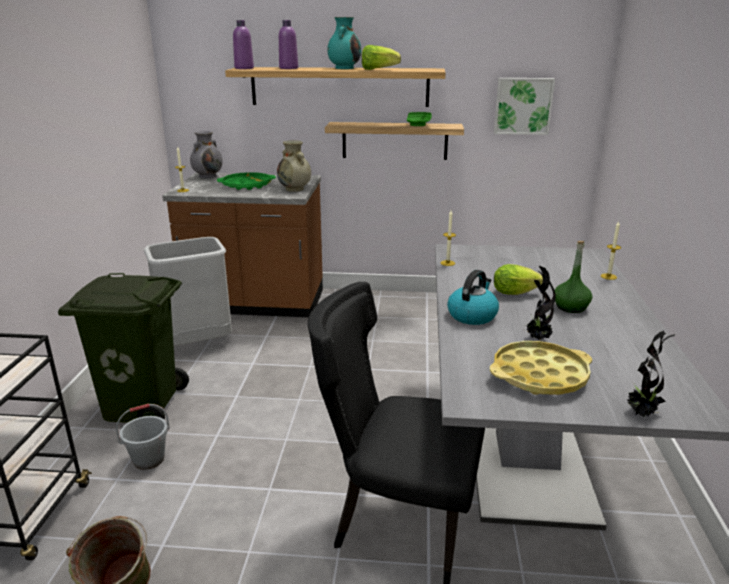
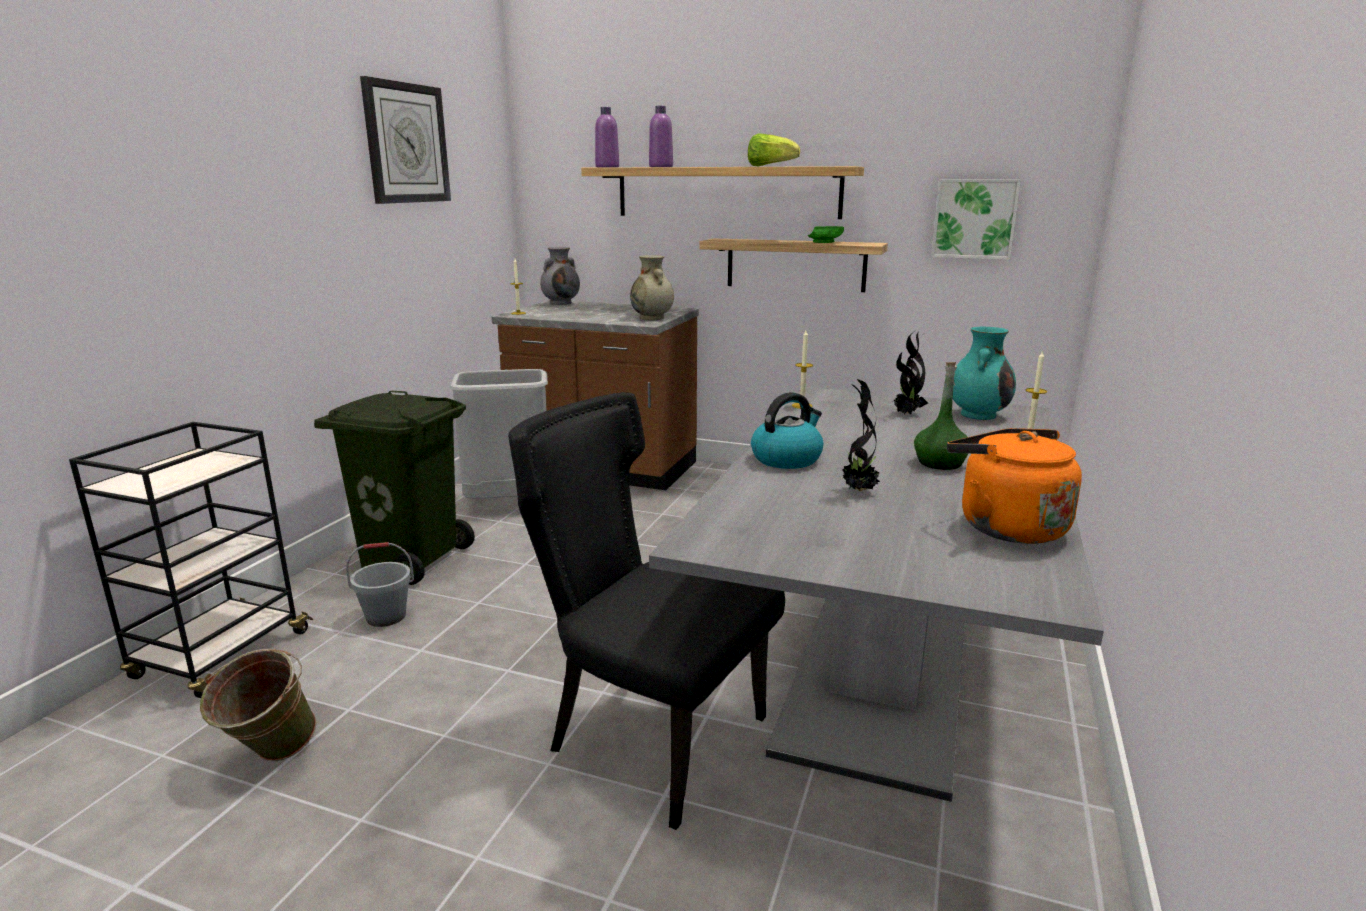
camera: 15 degrees right, 5 degrees down
(86, 59) = (406, 143): none -> wall clock
(247, 185) = (598, 312): green tray -> none
(344, 68) = (730, 166): turquoise vase -> turquoise vase (978, 414)
(517, 293) = (873, 442): lettuce -> none
(539, 375) = (826, 528): yellow tray -> none
(641, 414) = (945, 587): potted plant -> potted plant (906, 414)
(643, 357) = (1005, 526): none -> orange kettle

